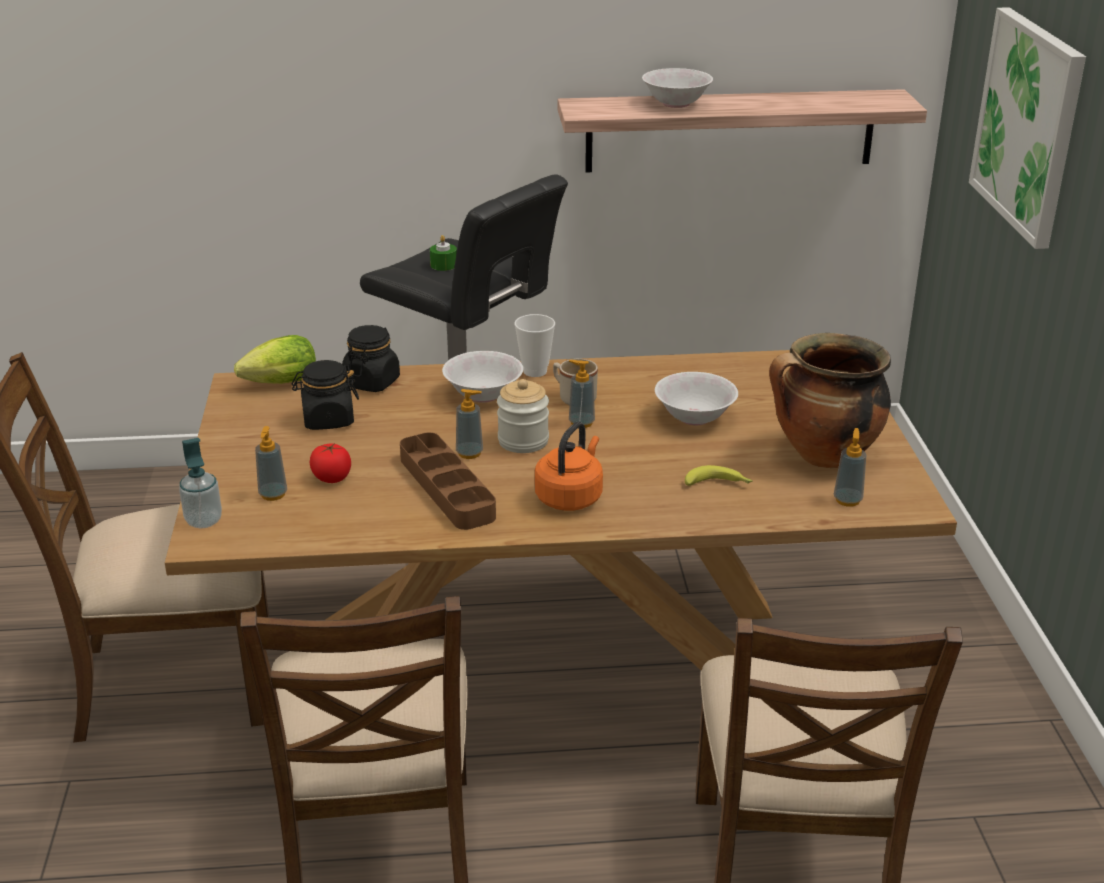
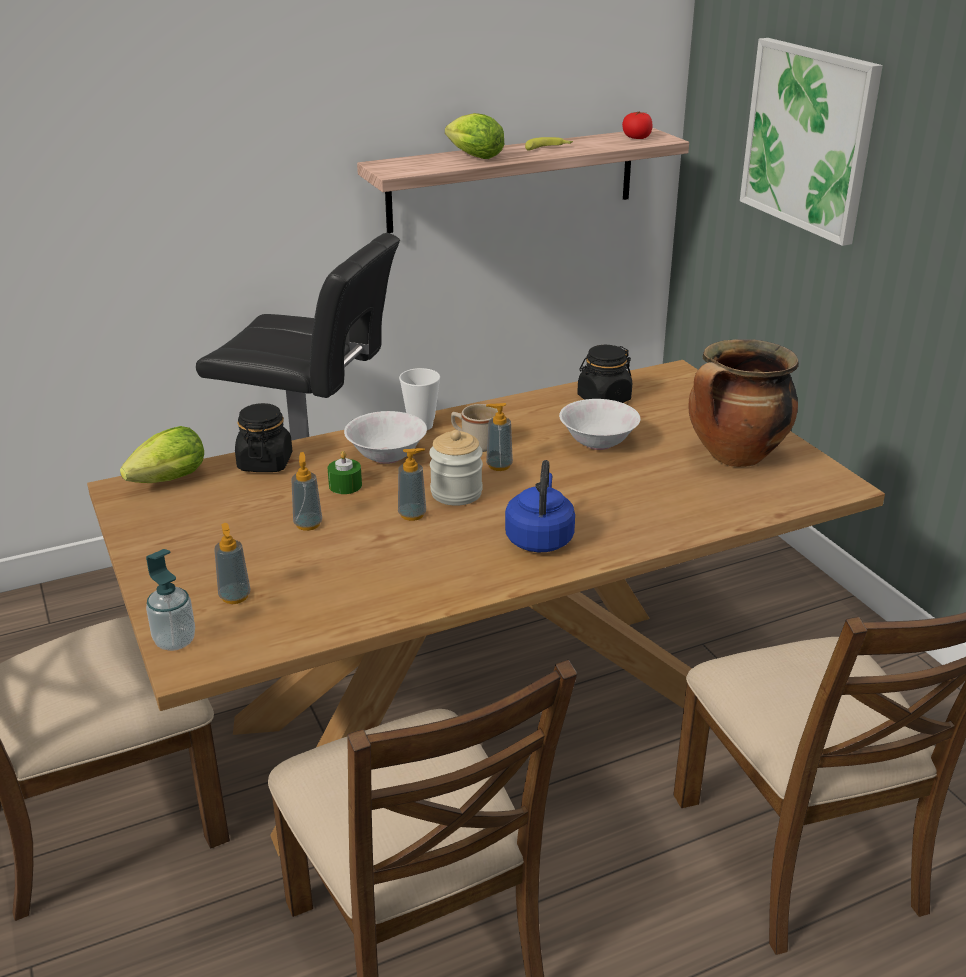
camera: 20 degrees left, 0 degrees up
(328, 420) = (244, 508): black jar -> black jar (603, 399)
(331, 478) = (287, 566): tomato -> tomato (636, 138)
(443, 265) = (277, 339): green candle -> green candle (345, 485)
(446, 487) = (413, 553): brown tray -> none
(570, 497) = (539, 538): orange kettle -> blue kettle
(676, 104) = (472, 156): white bowl -> lettuce
(718, 484) = (664, 499): banana -> banana (548, 149)
(847, 500) = (784, 491): soap dispenser -> soap dispenser (308, 524)

